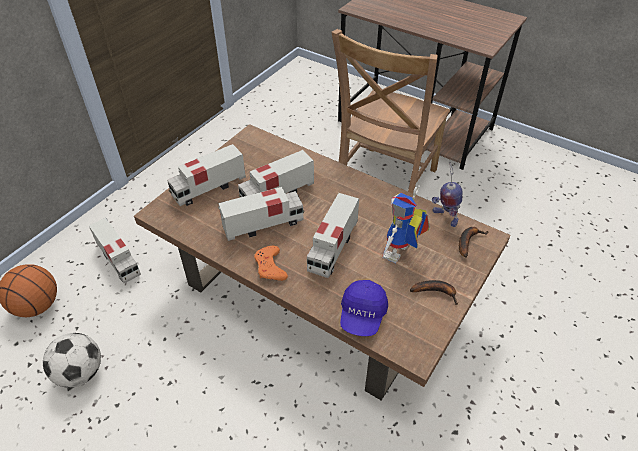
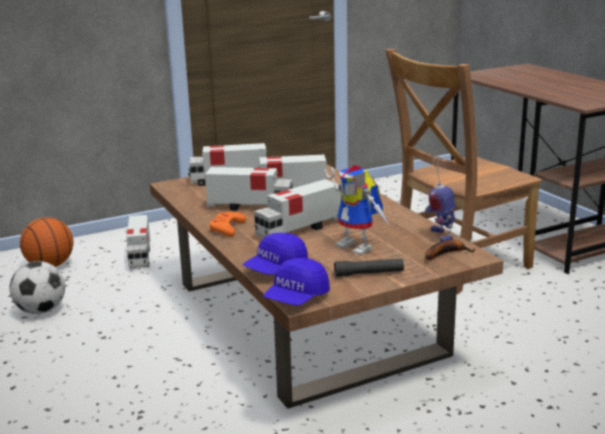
camera: 30 degrees right, 25 degrees down
(399, 255) = (360, 246): toy robot -> toy robot turned 105 degrees counterclockwise
(411, 351) = (296, 298): none -> blue cap
(436, 292) = (369, 273): banana -> black flashlight

